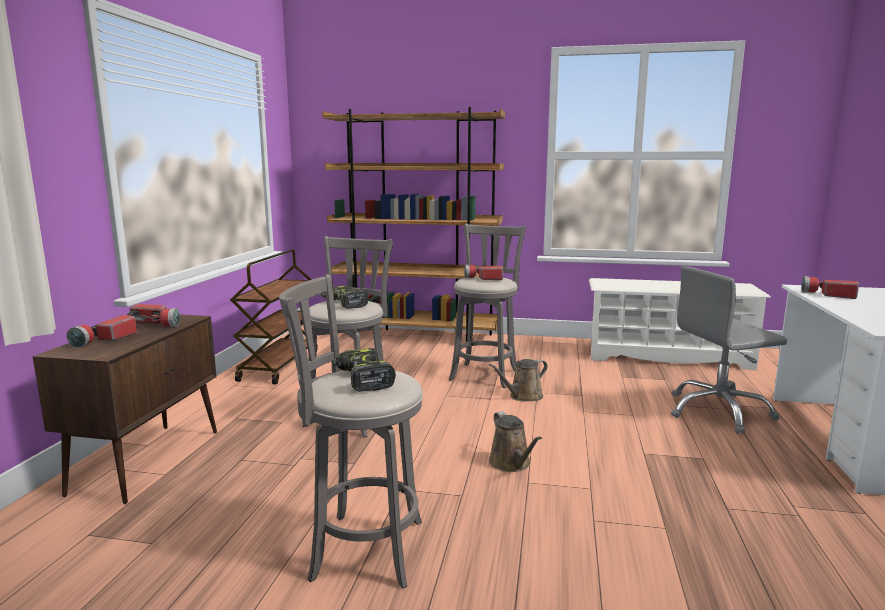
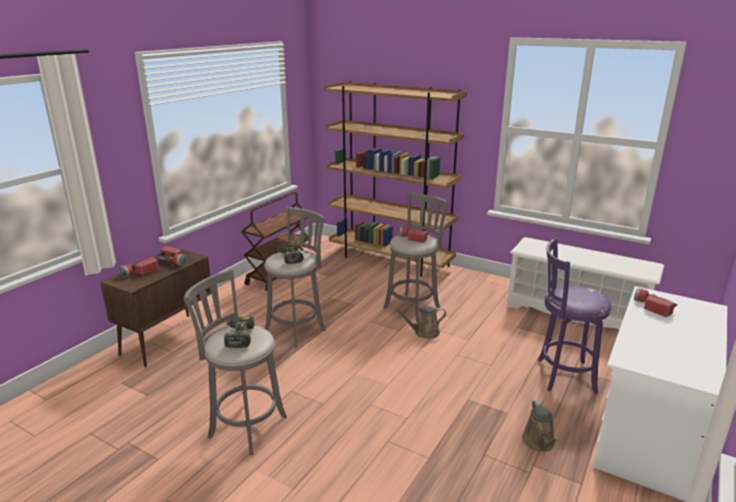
camera: 20 degrees right, 10 degrees up
(511, 464) = (371, 388): brown watering can -> brown watering can (539, 443)
(718, 412) = (562, 376): grey office chair -> purple stool

